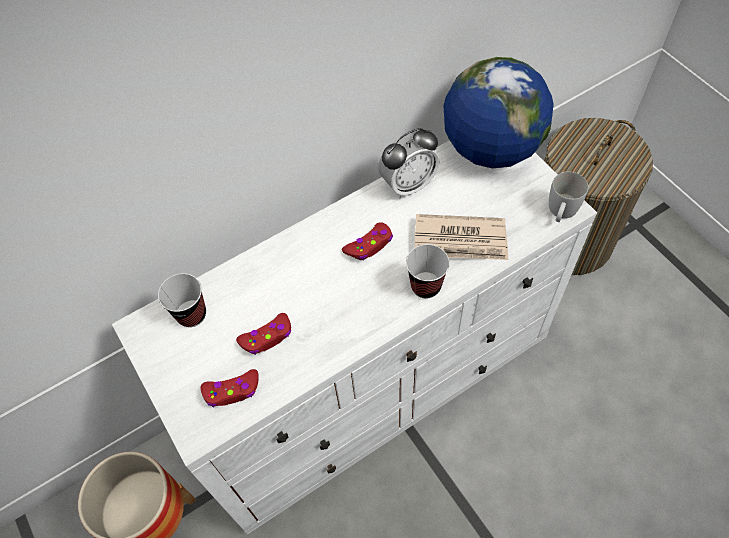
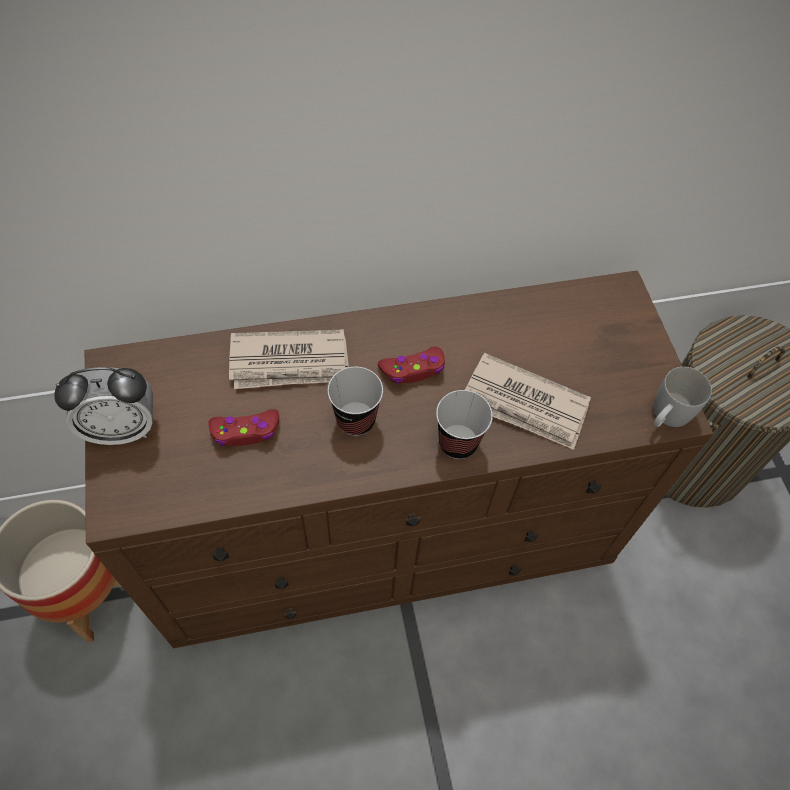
camera: 15 degrees right, 0 degrees up
(191, 314) = (174, 372): cup -> cup (356, 420)
(232, 391) = (177, 478): red game controller -> none
(276, 274) = (290, 363): none -> newspaper
(374, 382) = (388, 535): white dresser -> brown dresser
(408, 184) = (492, 315): alarm clock -> alarm clock (122, 429)
(491, 149) = (612, 309): globe -> none

